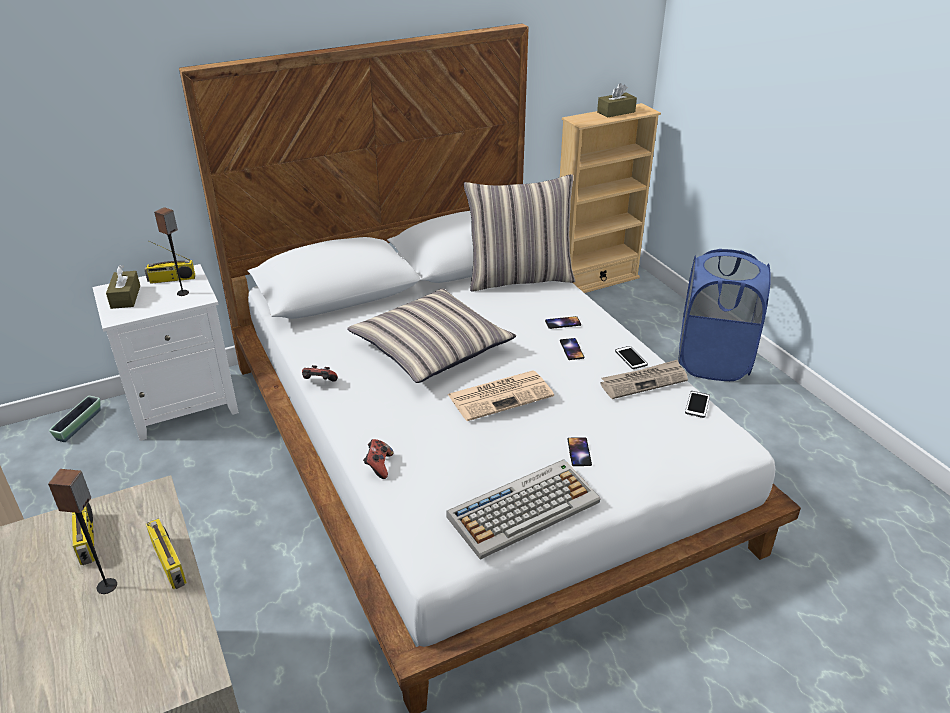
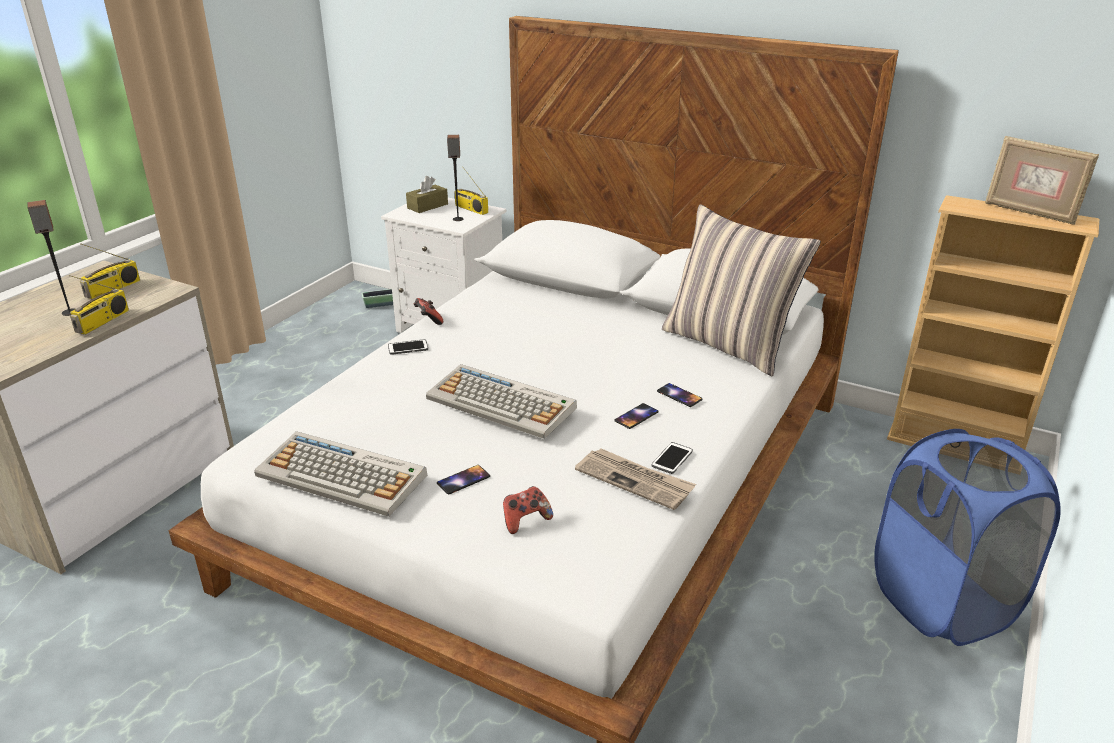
camera: 55 degrees right, 5 degrees down
(378, 466) = (343, 385): game controller -> game controller (525, 520)
(432, 348) = (540, 346): pillow -> none
(501, 395) = (502, 403): newspaper -> keyboard
(616, 112) = (1029, 213): brown tissue box -> picture frame
(697, 405) = (636, 533): phone -> phone (408, 348)

